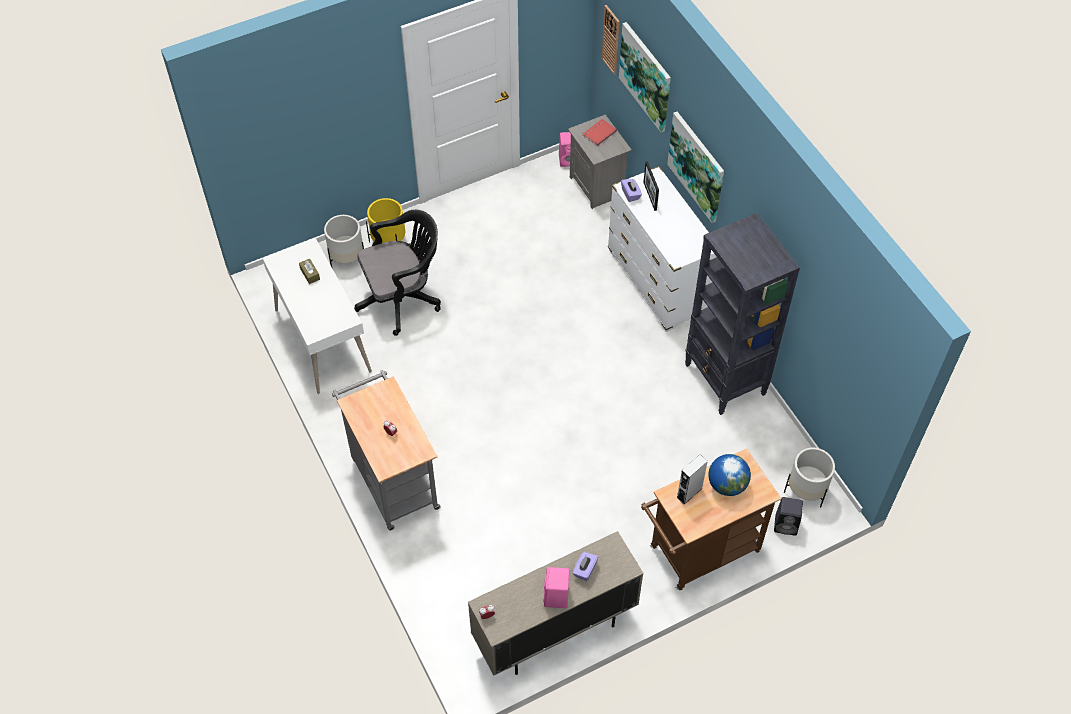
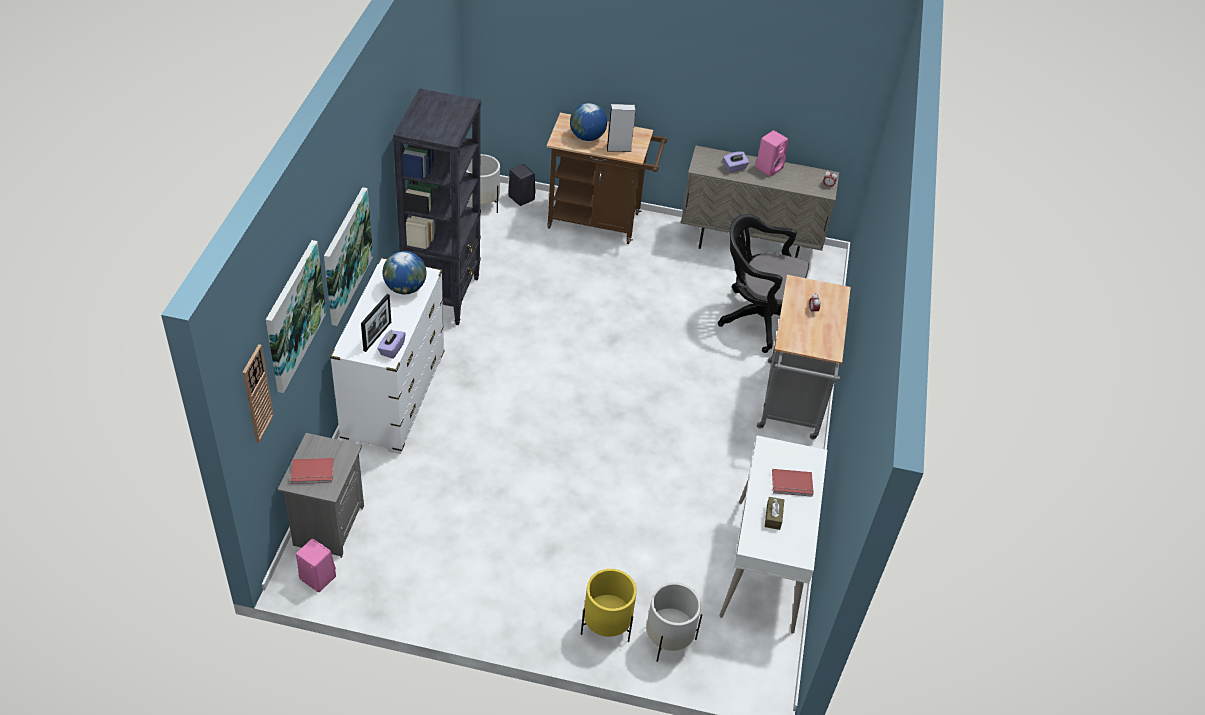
camera: 145 degrees left, 10 degrees down
(313, 303) = (792, 485): none -> red book
(403, 298) = (647, 551): black office chair -> black office chair (757, 318)
(677, 239) = (405, 288): none -> globe

